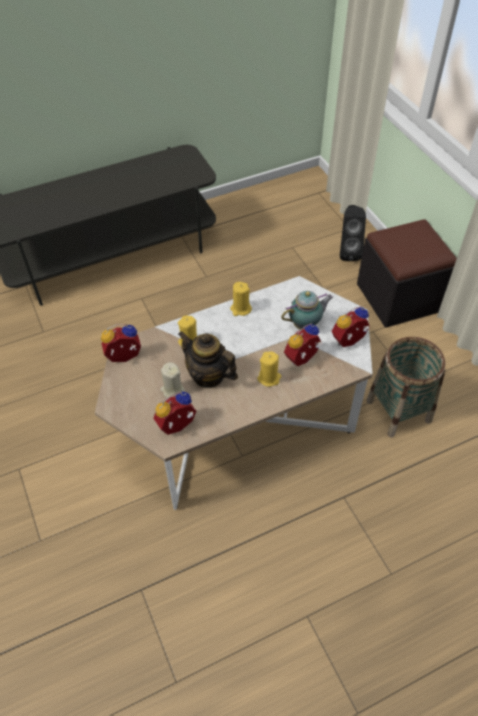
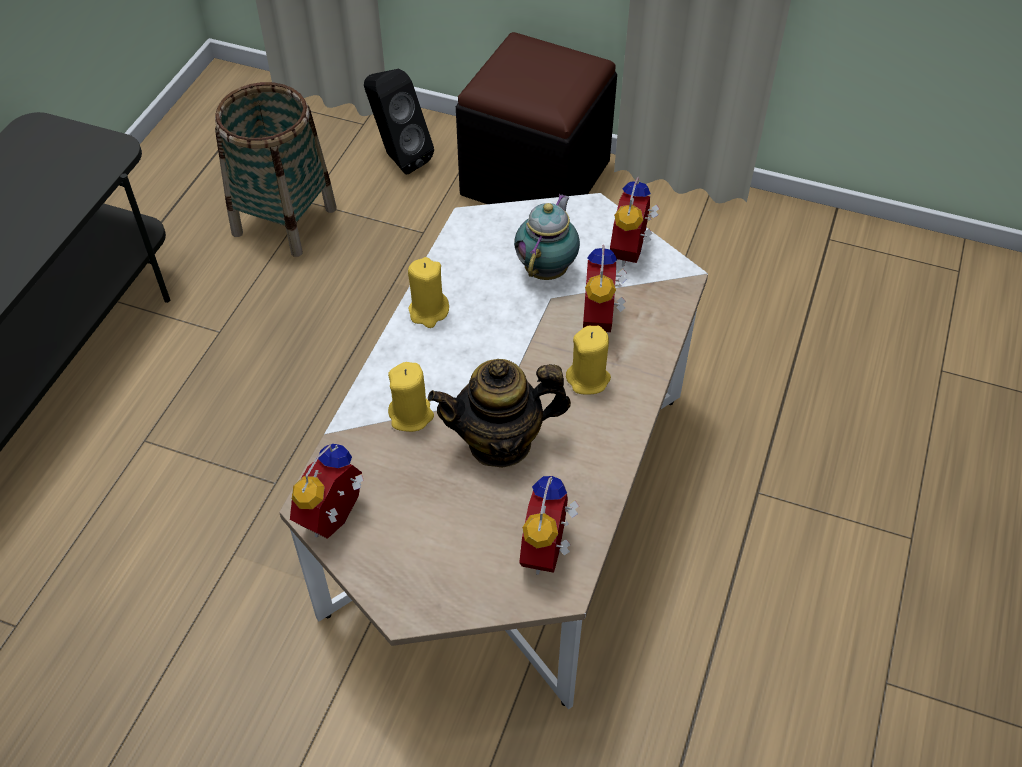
camera: 45 degrees left, 0 degrees up
(172, 390) = (473, 505): beige candle -> none
(398, 410) = (697, 327): basket -> basket (284, 221)

